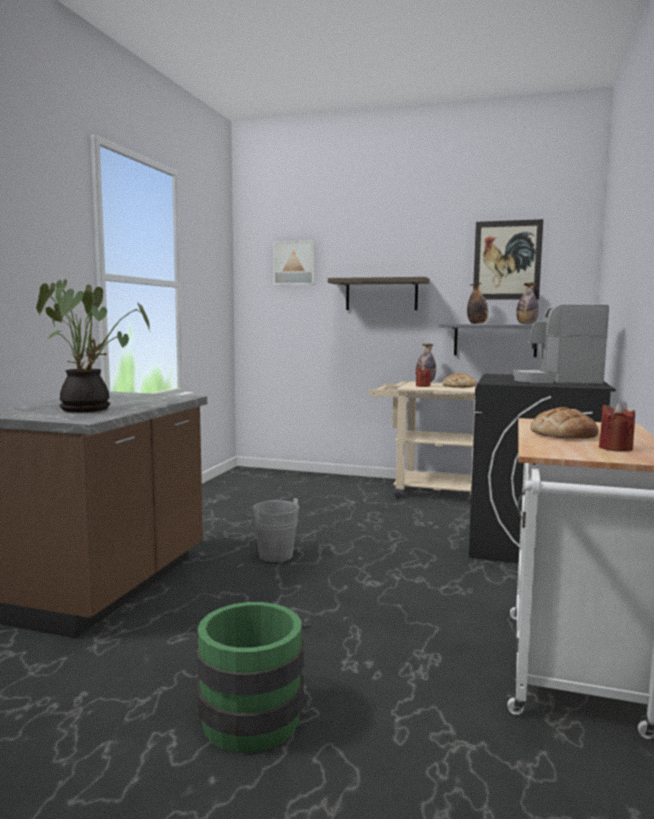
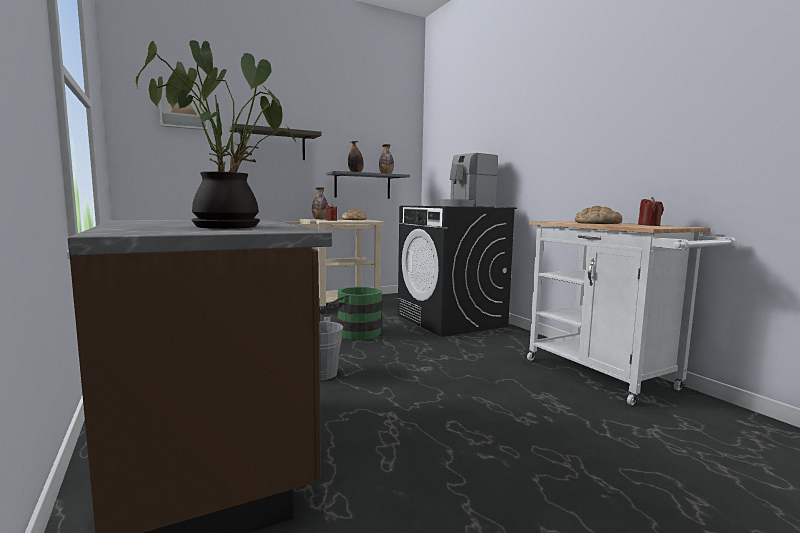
camera: 45 degrees left, 0 degrees up
(250, 713) = (551, 481): green bucket -> green bucket (355, 332)
(507, 260) = (368, 126): picture -> none

